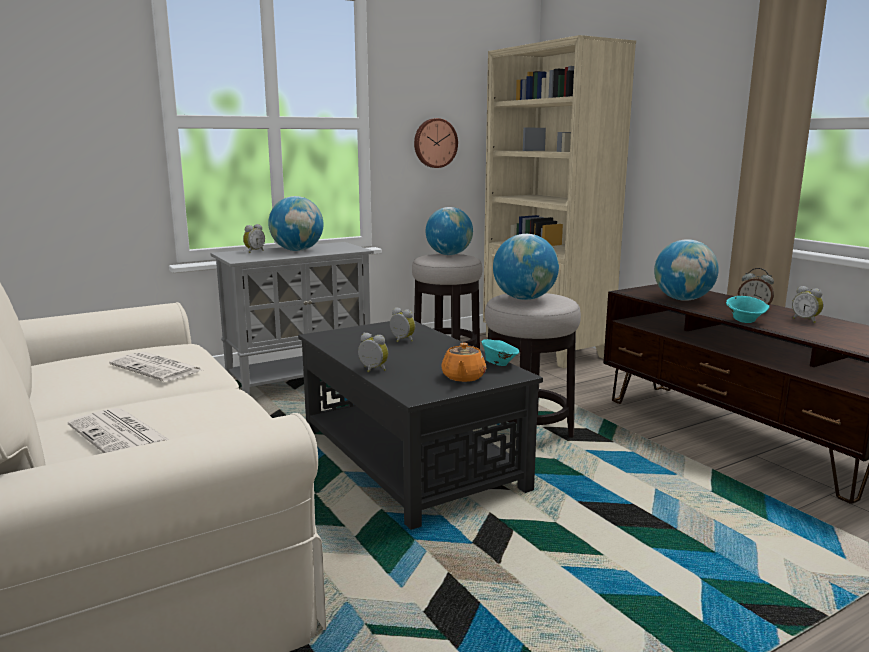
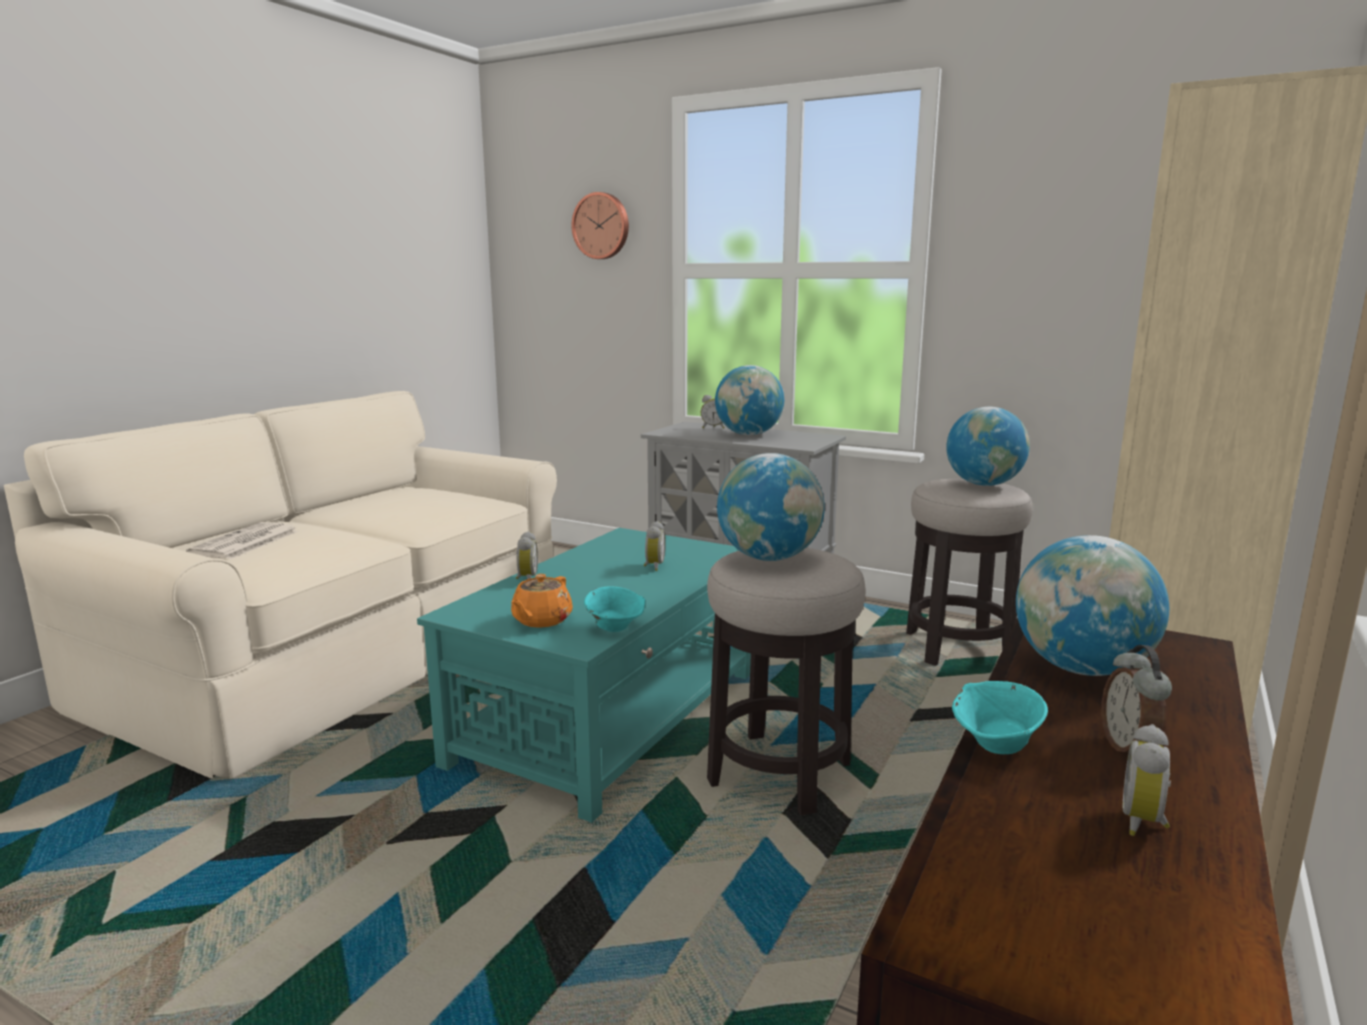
camera: 60 degrees right, 0 degrees up
(158, 368) = (414, 511): newspaper -> none
(409, 458) = (611, 717): black coffee table -> turquoise coffee table
(434, 143) = (1047, 301): wall clock -> wall clock (602, 226)
(463, 377) = (541, 620): orange teapot -> orange teapot turned 45 degrees counterclockwise

